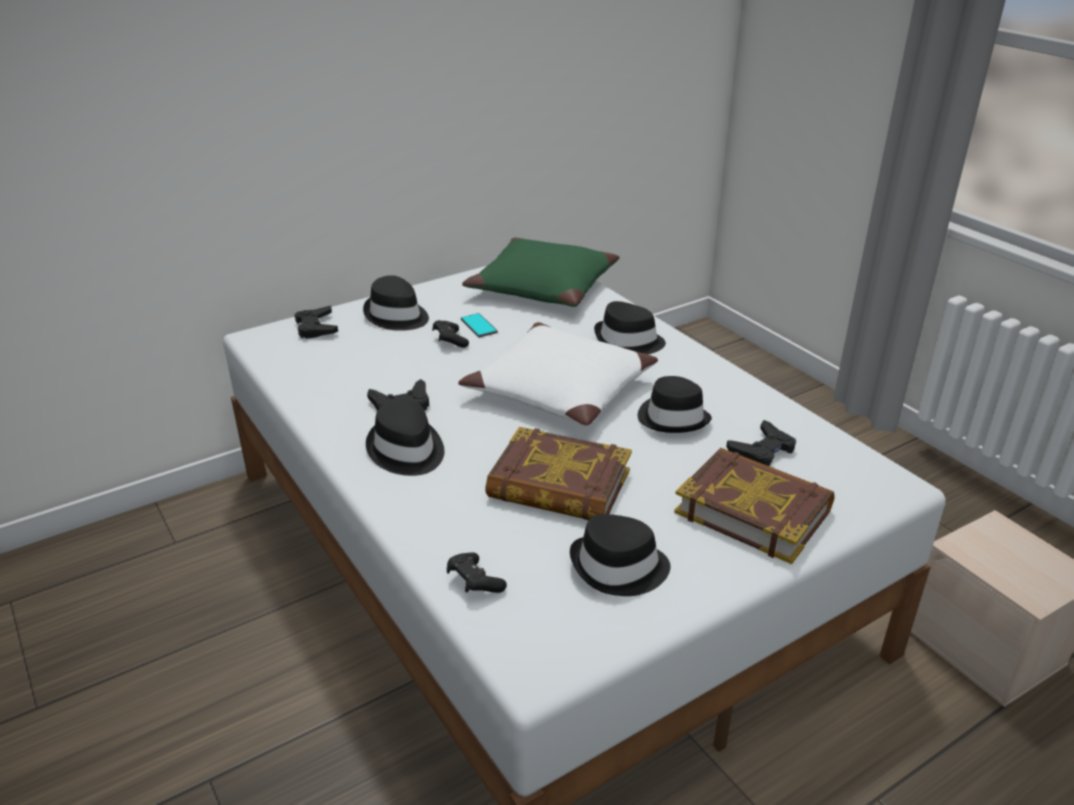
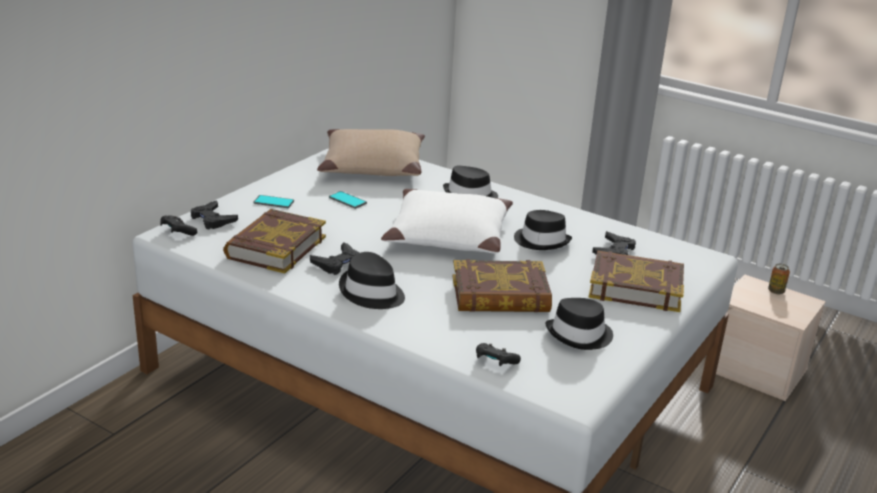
camera: 25 degrees left, 5 degrees down
(351, 372) = (275, 247): none -> book
(396, 316) = (273, 202): black hat -> phone
(450, 341) = (334, 214): black game controller -> black game controller (178, 232)
(542, 287) = (372, 166): green pillow -> beige pillow
(1030, 546) = (776, 291): none -> can

